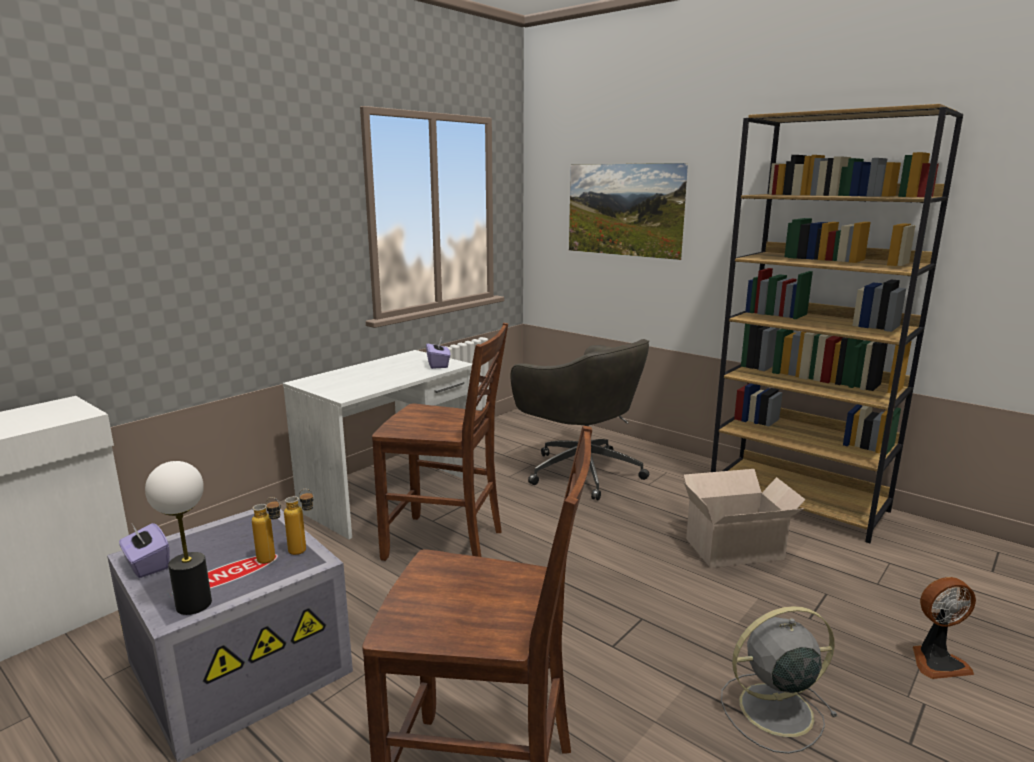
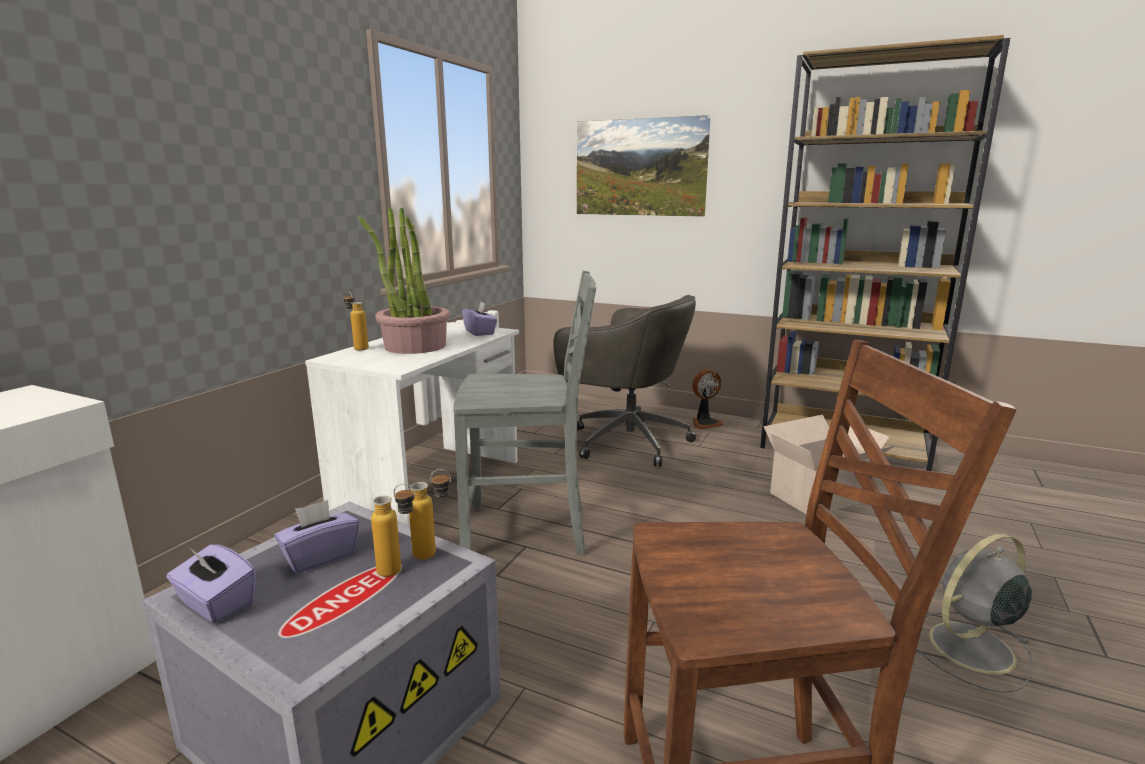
camera: 15 degrees left, 0 degrees up
(193, 605) = (323, 647): table lamp -> none
(228, 542) = (320, 557): none -> purple tissue box
(329, 373) = (358, 348): none -> bottle
(374, 375) = (414, 346): none -> potted plant
(446, 544) = (528, 532): brown chair -> grey chair
(936, 661) = (1065, 573): fan -> fan (705, 423)

